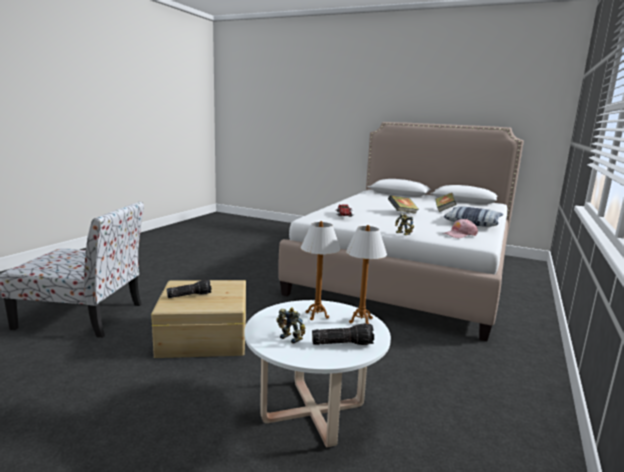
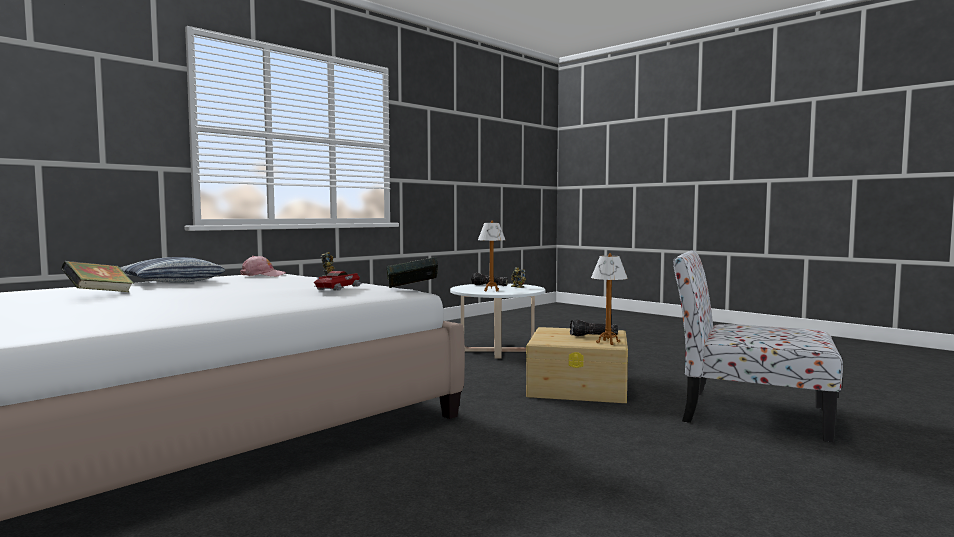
camera: 160 degrees left, 10 degrees down
(361, 321) = (464, 288): table lamp -> table lamp (608, 342)
(402, 213) = (216, 290): book -> book (412, 289)

